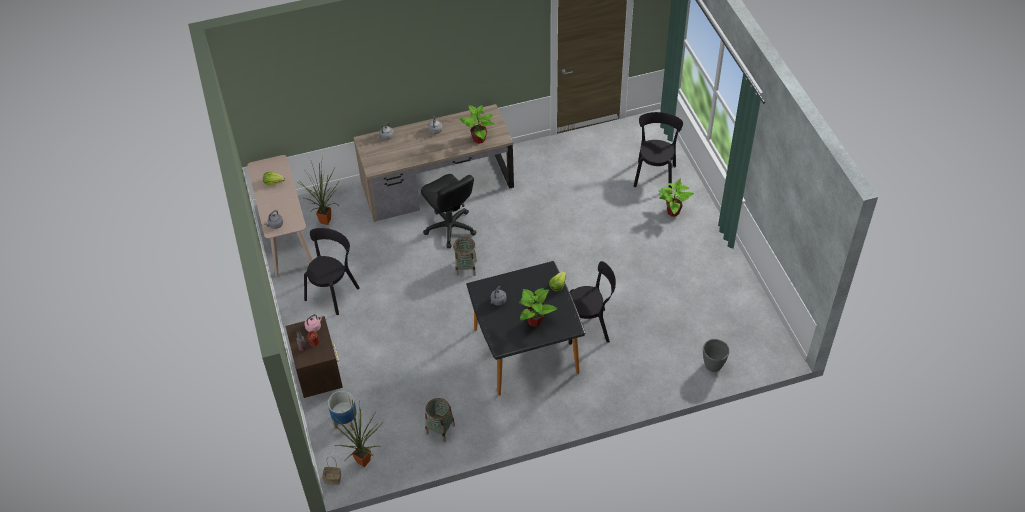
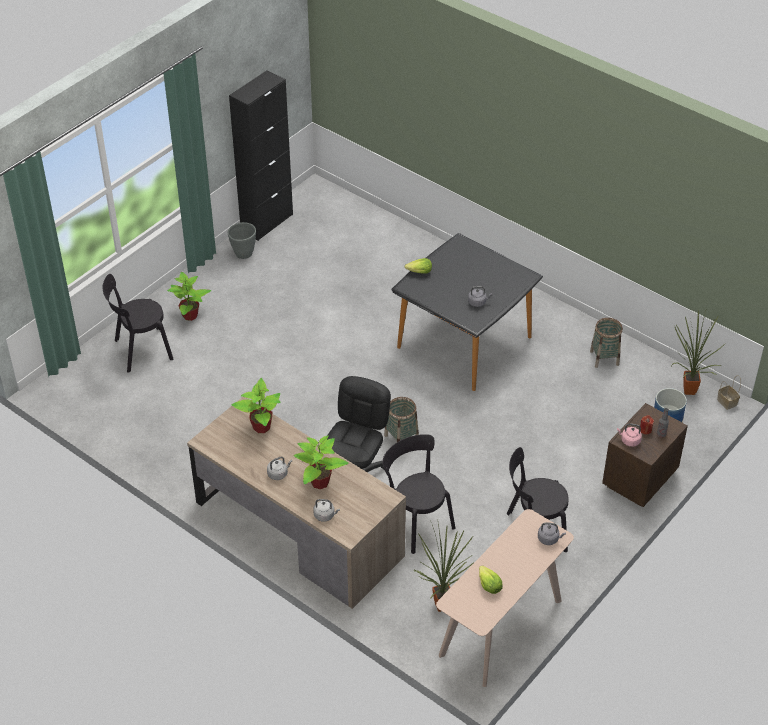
camera: 125 degrees left, 5 degrees down
(535, 320) = (476, 268): potted plant -> potted plant (319, 482)
(590, 326) = (394, 312): black chair -> black chair (416, 522)
(713, 365) = (368, 221): grey planter -> grey planter (243, 254)
(754, 299) = (267, 223): none -> black cabinet

